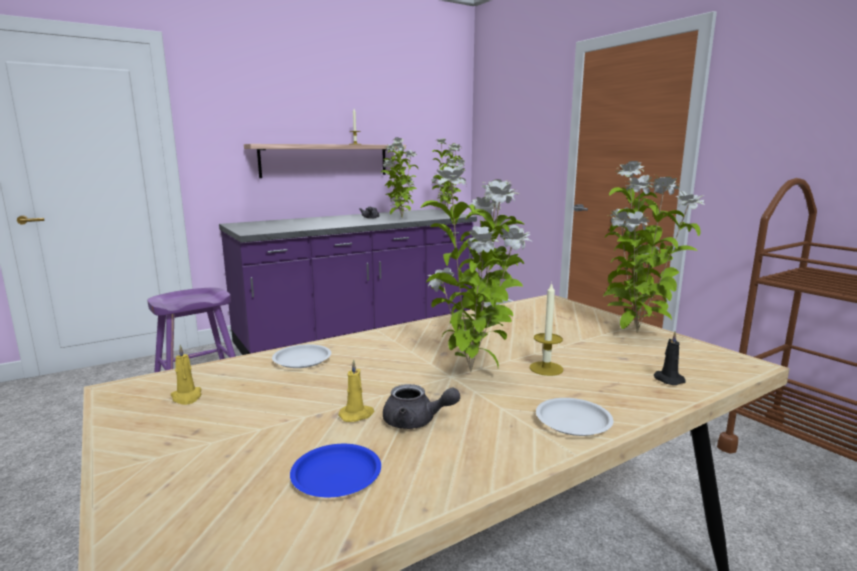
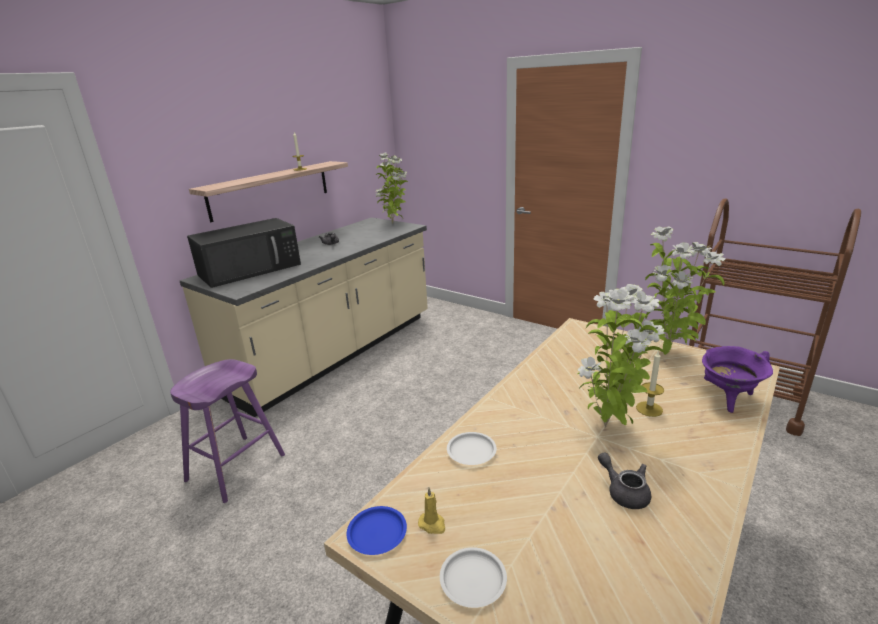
camera: 20 degrees left, 10 degrees up
(281, 223) = (251, 269): none -> black microwave
(335, 476) = (630, 562): blue plate -> blue plate (377, 534)
(357, 415) = (579, 499): yellow candle -> none
(359, 331) = (334, 353): purple counter -> beige counter
(400, 218) = (361, 240): potted plant -> none
(416, 422) = (624, 492): grey teapot -> grey teapot turned 120 degrees counterclockwise
(572, 421) = (713, 458): white plate -> white plate (472, 580)
(667, 379) = (728, 398): black candle -> purple cooking pot

